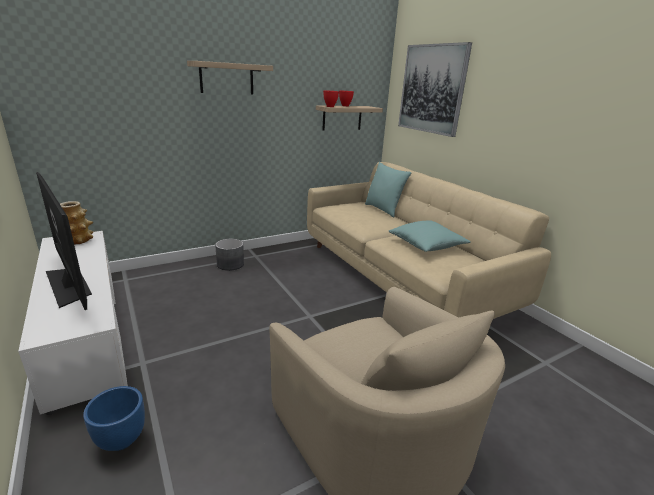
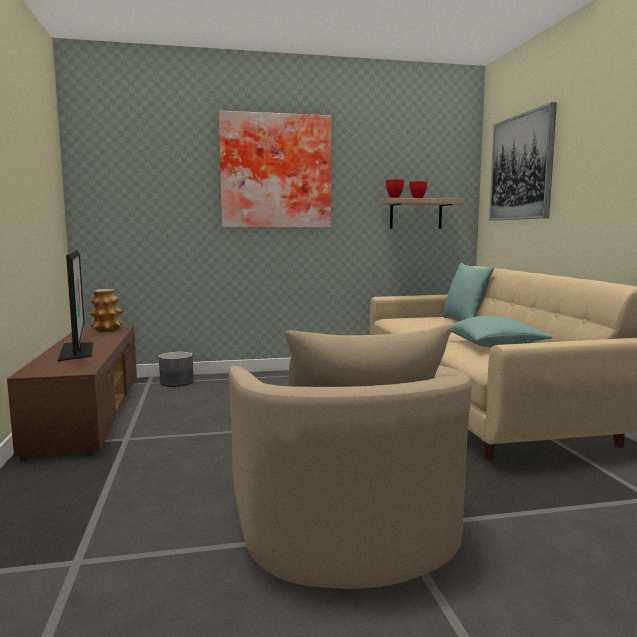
camera: 20 degrees right, 15 degrees down
(84, 329) = (88, 412): white tv stand -> brown tv stand
(122, 439) = (73, 484): blue planter -> none
(226, 78) = (275, 171): shelf -> picture
(230, 264) = (265, 379): grey planter -> grey planter (177, 382)

